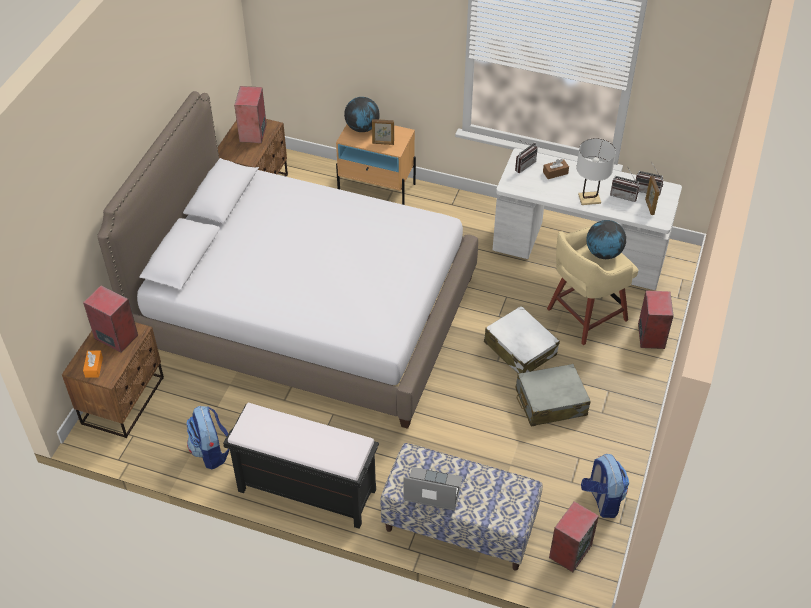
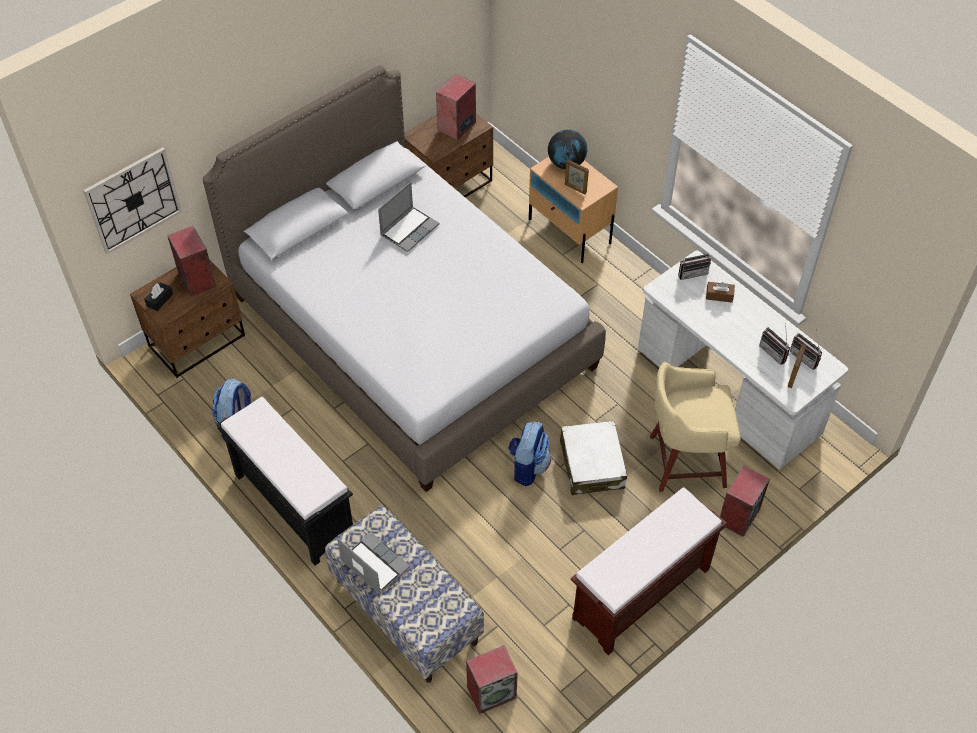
camera: 30 degrees right, 5 degrees up
(50, 276) = (133, 200): none -> wall clock
(94, 367) = (159, 300): orange tissue box -> black tissue box
(279, 221) = (409, 229): none -> laptop
(550, 402) = (582, 534): grey suitcase -> none
(589, 199) = (734, 340): white table lamp -> none
(602, 499) = (561, 658): backpack -> backpack (528, 466)
(603, 253) = (712, 405): globe -> none
(624, 425) = (640, 595): none -> brown bench

